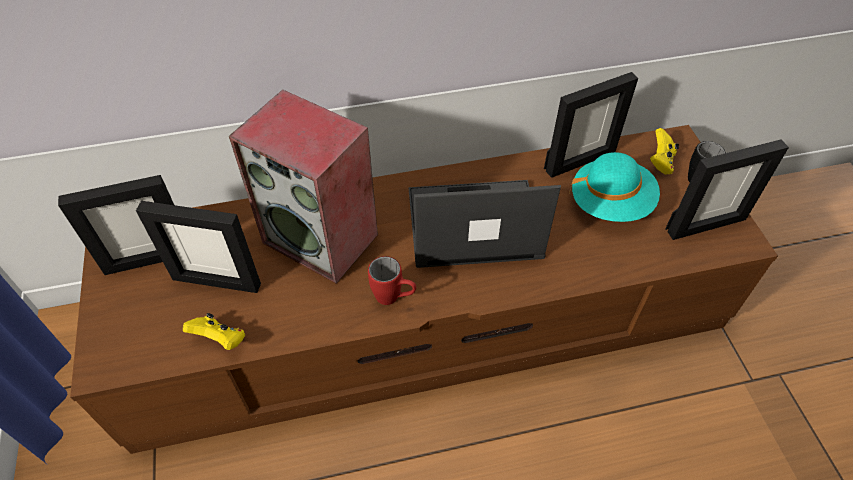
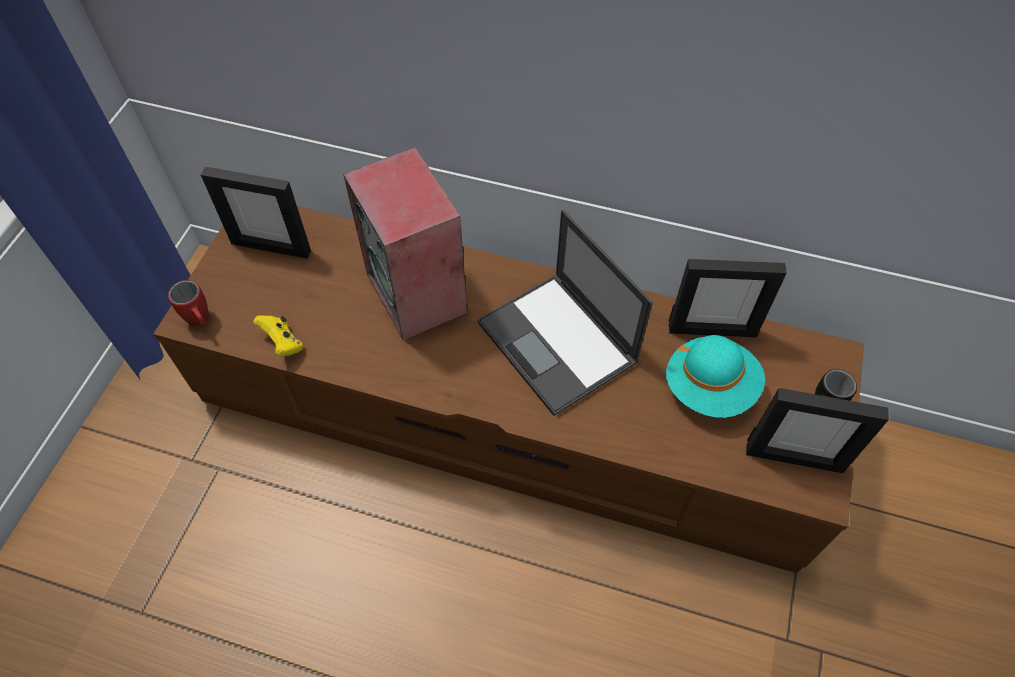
camera: 30 degrees right, 5 degrees up
(217, 280) = (311, 290): picture frame -> none
(394, 298) = (442, 378): red mug -> red mug (201, 323)
(472, 224) = (558, 343): laptop -> laptop turned 150 degrees counterclockwise
(660, 162) = (797, 369): yellow game controller -> none

